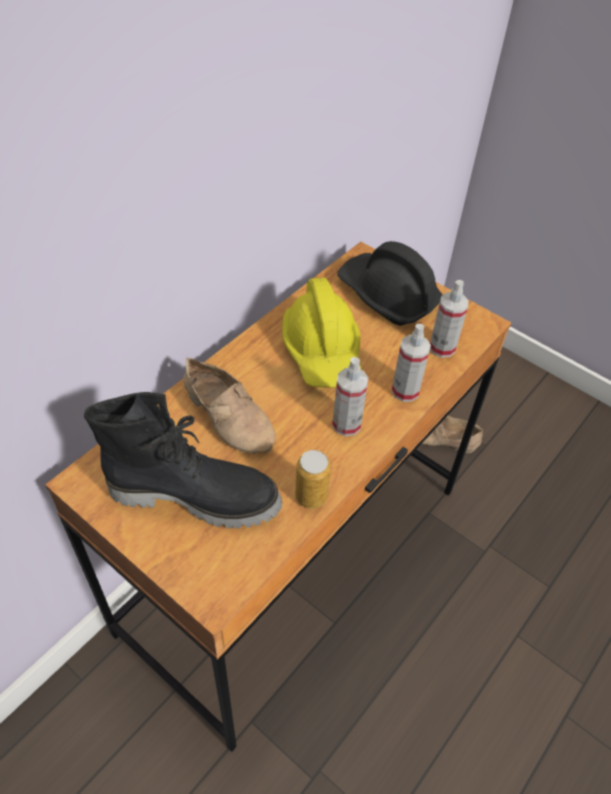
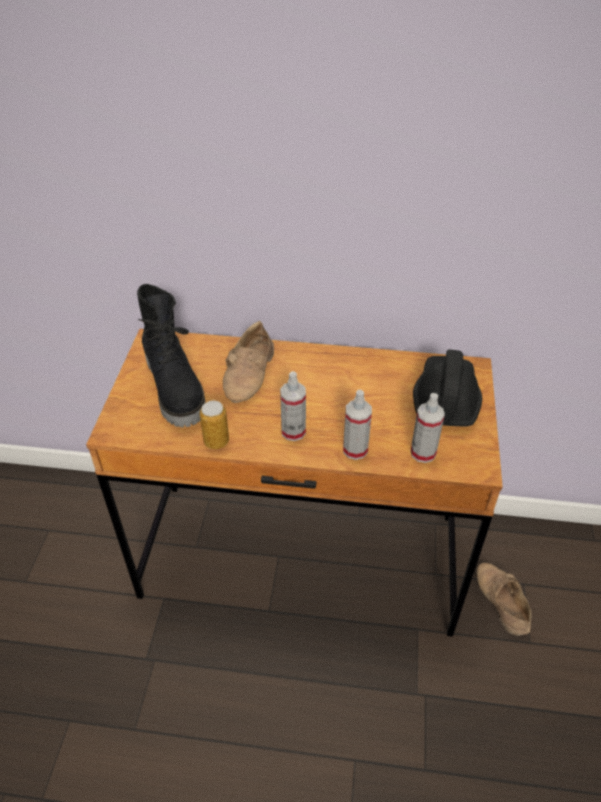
camera: 60 degrees right, 5 degrees down
(323, 351) = (350, 389): yellow hard hat -> none

